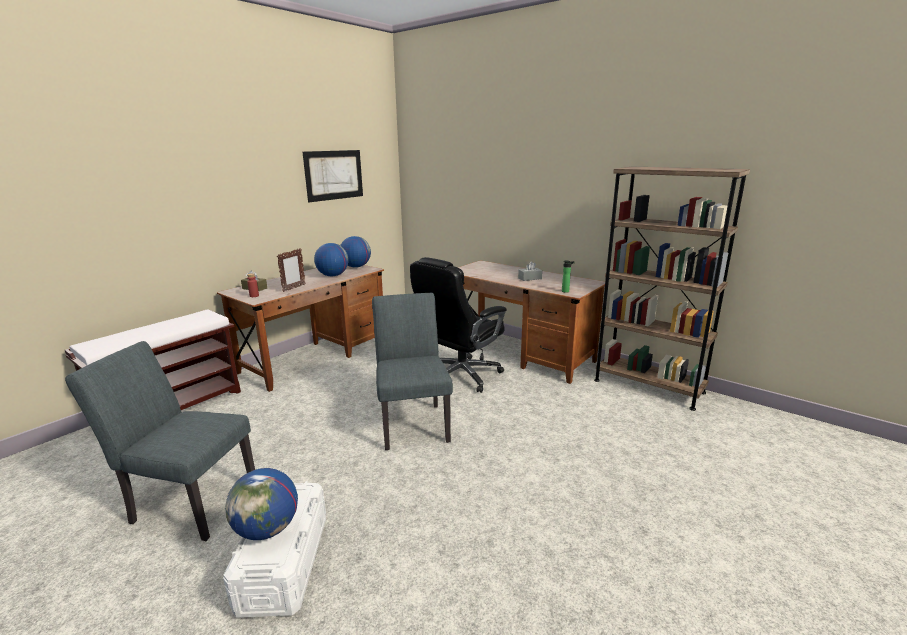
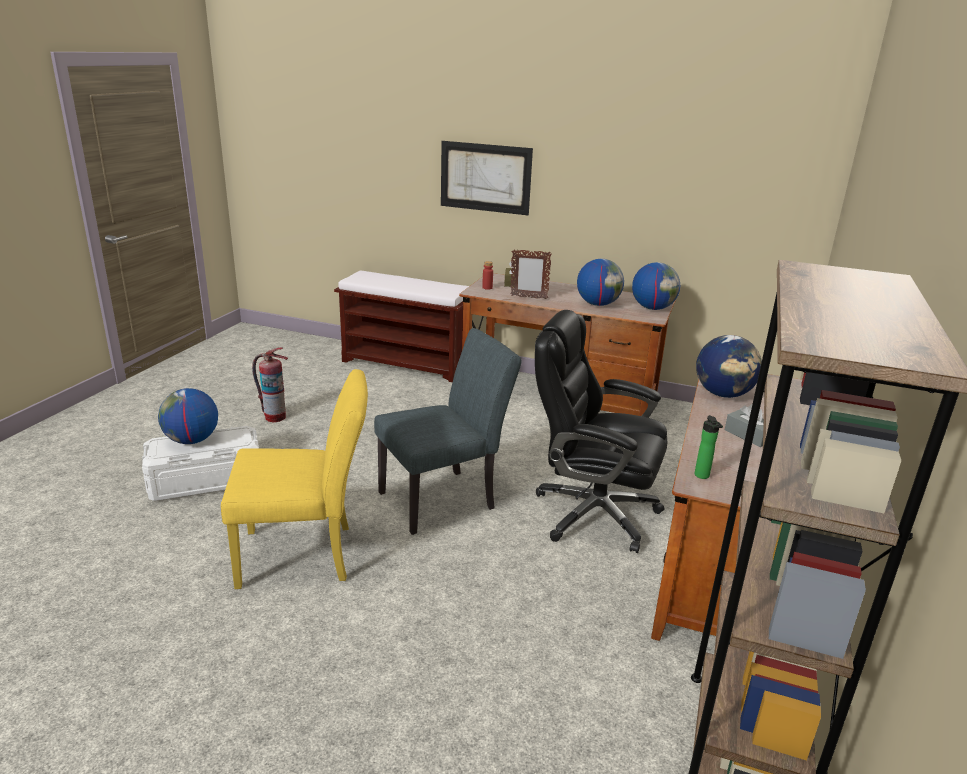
camera: 70 degrees right, 5 degrees up
(188, 502) = (275, 417): grey chair -> fire extinguisher
(334, 175) = (693, 168): picture -> picture (485, 177)
(452, 496) = (306, 555): none -> yellow chair
(484, 274) = (723, 394): none -> globe

